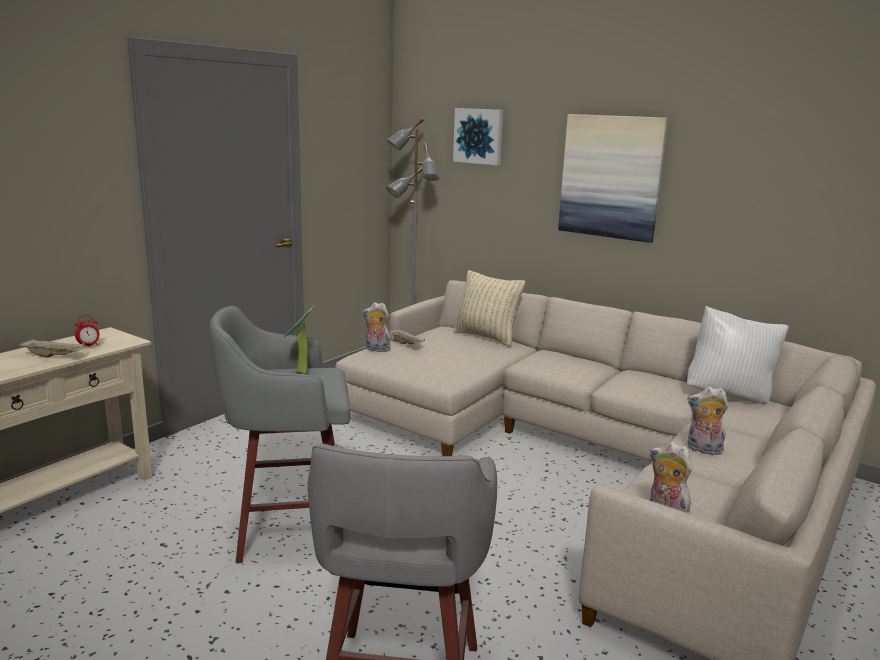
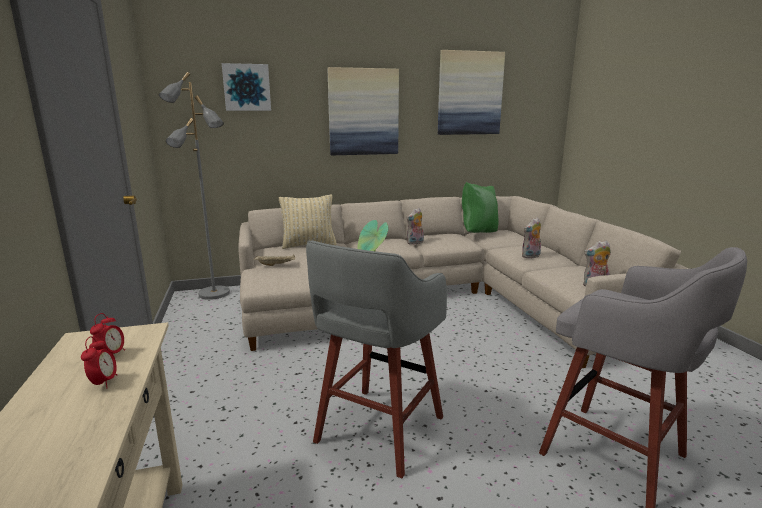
camera: 50 degrees left, 0 degrees up
(55, 356) = (104, 383): beige tray -> alarm clock
(376, 349) = (258, 276): plush toy -> plush toy (415, 243)
(729, 395) = (478, 233): white pillow -> green pillow
(794, 161) = (469, 93): none -> picture

